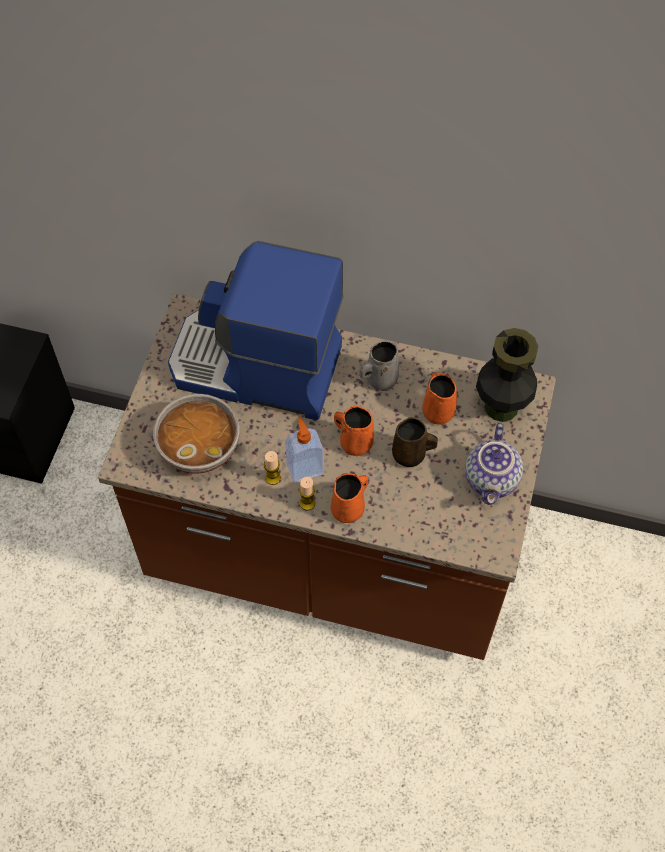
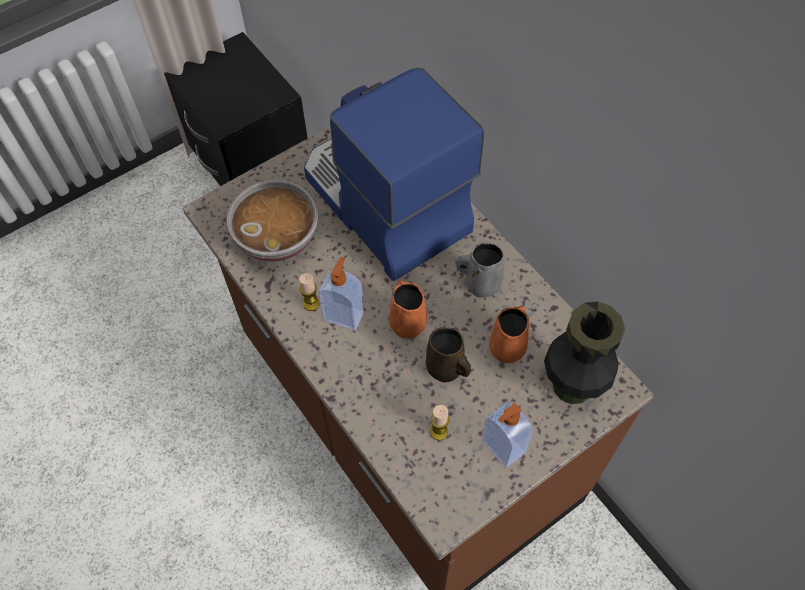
camera: 40 degrees right, 0 degrees up
(307, 503) = (318, 345): candle -> candle (439, 431)
(349, 508) = (349, 376): orange mug -> none
(492, 480) = (501, 447): teapot -> soap dispenser

